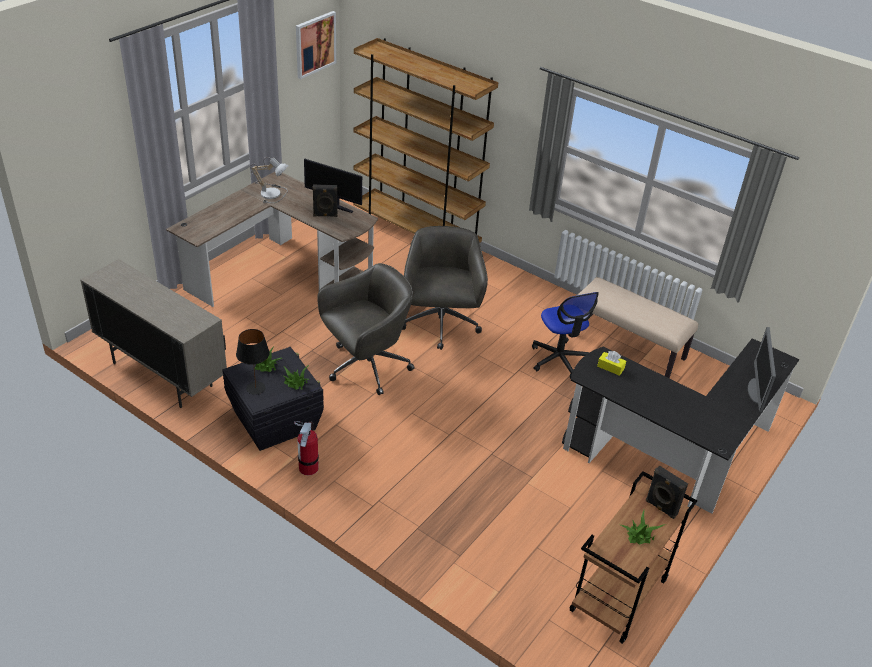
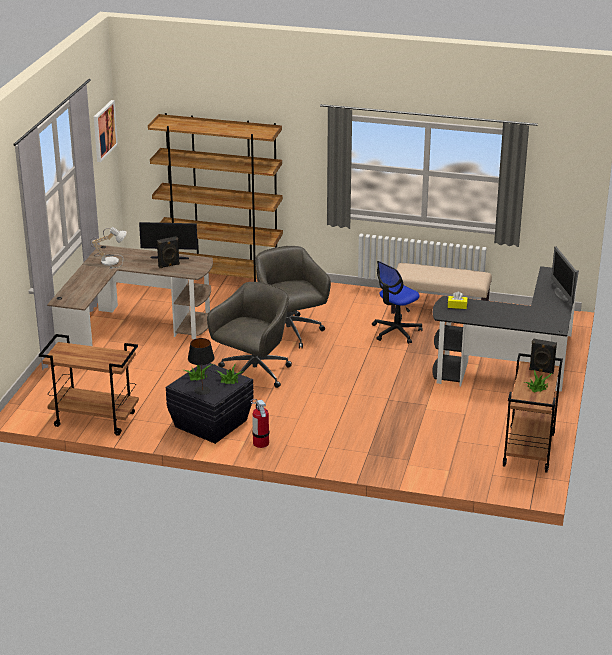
camera: 20 degrees left, 10 degrees down
(162, 374) = (93, 420): beige cabinet -> brown cart
(559, 359) = (396, 332): office chair -> office chair turned 90 degrees clockwise

